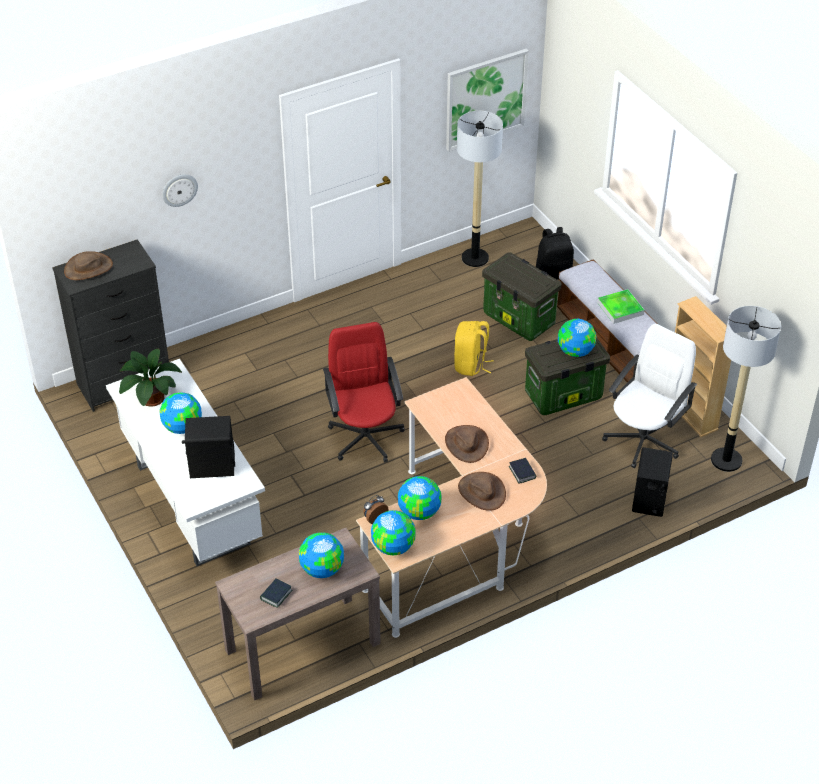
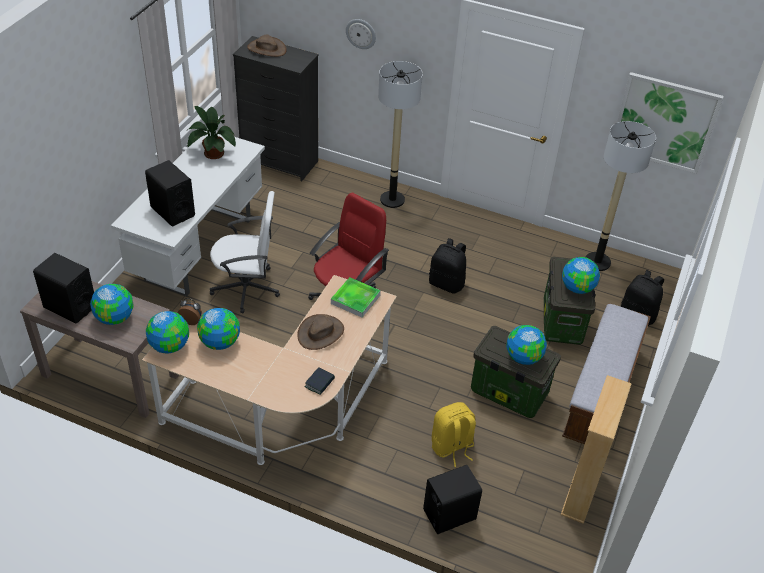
camera: 50 degrees right, 0 degrees up
(182, 427) = (198, 179): globe -> globe (577, 288)
(276, 595) = (70, 306): book -> black speaker
(409, 361) = (447, 283): none -> black backpack
(471, 365) = (481, 319): yellow backpack -> yellow backpack (452, 447)
(481, 492) = (274, 368): brown hat -> none
(620, 308) = (609, 362): tray -> tray (355, 299)
(643, 440) = (514, 474): white office chair -> white office chair (247, 288)
(726, 460) = (552, 549): floor lamp -> floor lamp (392, 199)

